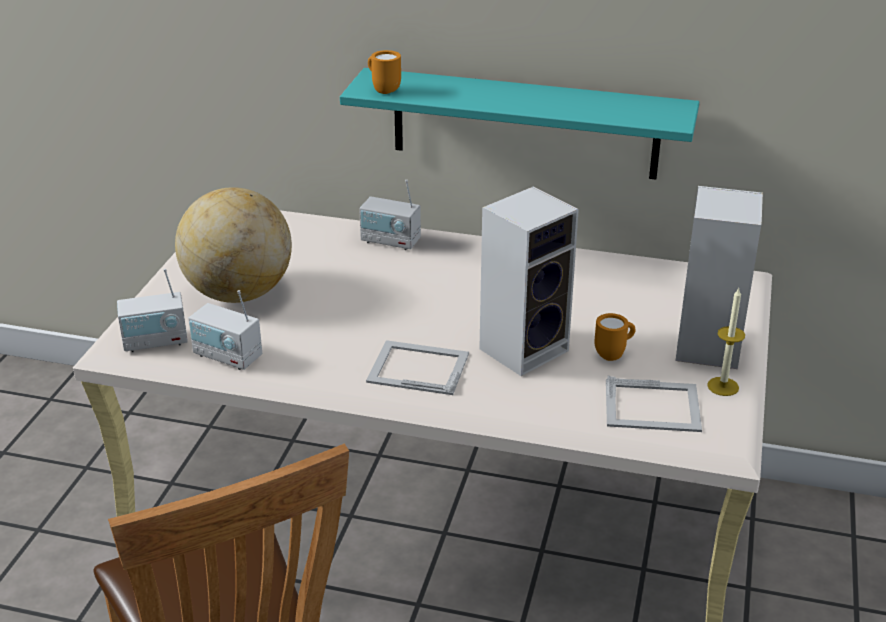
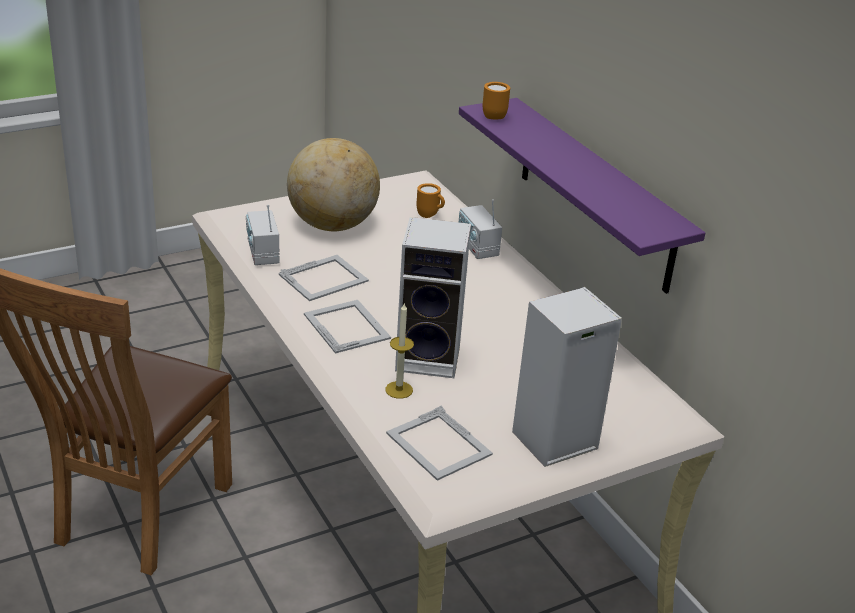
camera: 45 degrees right, 0 degrees up
(155, 341) = (244, 224): radio -> none
(322, 341) = (324, 278): none -> picture frame
(524, 124) = (596, 195): turquoise shelf -> purple shelf
(613, 354) = (478, 400): orange mug -> orange mug (430, 216)
(723, 386) = (510, 468): candle -> candle (399, 390)

